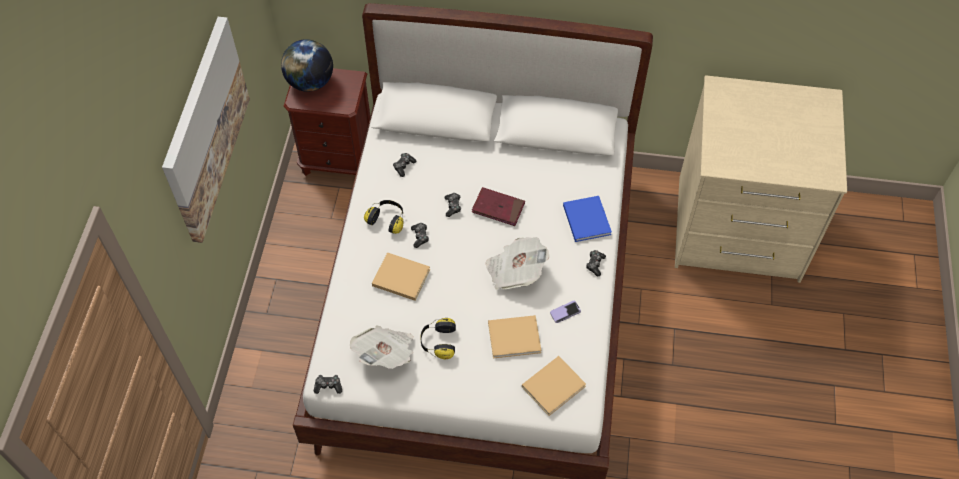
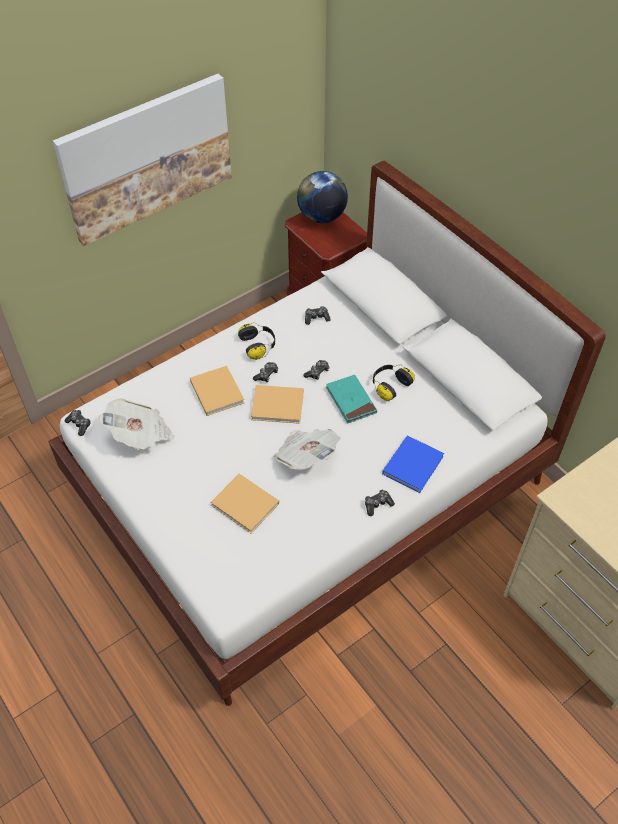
camera: 45 degrees right, 5 degrees down
(438, 342) = (186, 459): headphones -> headphones (389, 386)
(498, 208) = (351, 400): red book -> turquoise book
(555, 385) = (230, 567): beige book -> beige book (279, 406)
(565, 312) = (308, 520): phone -> none

